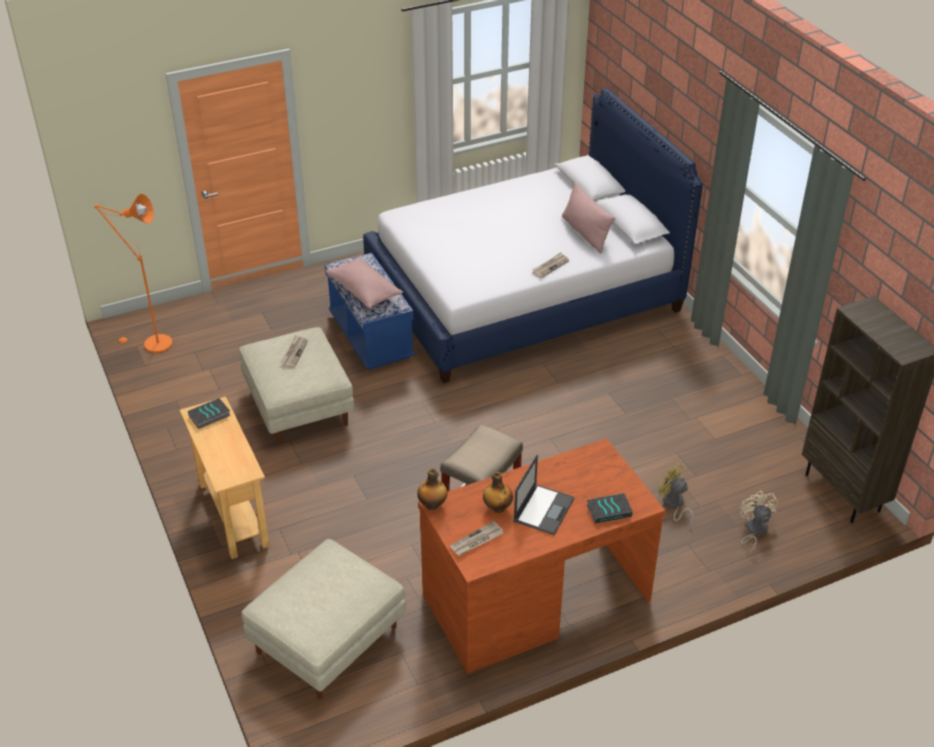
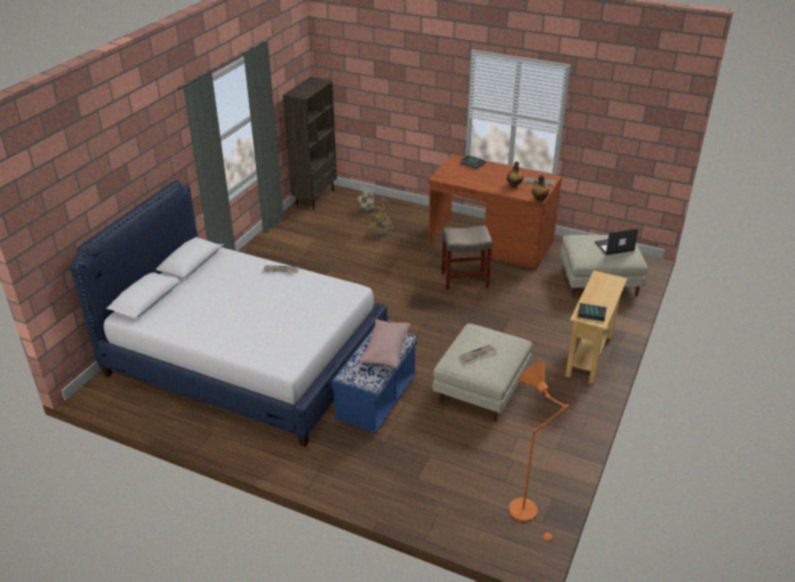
camera: 130 degrees left, 5 degrees down
(544, 509) = (496, 176): laptop -> laptop (614, 246)
(585, 233) = (222, 274): pink pillow -> none

